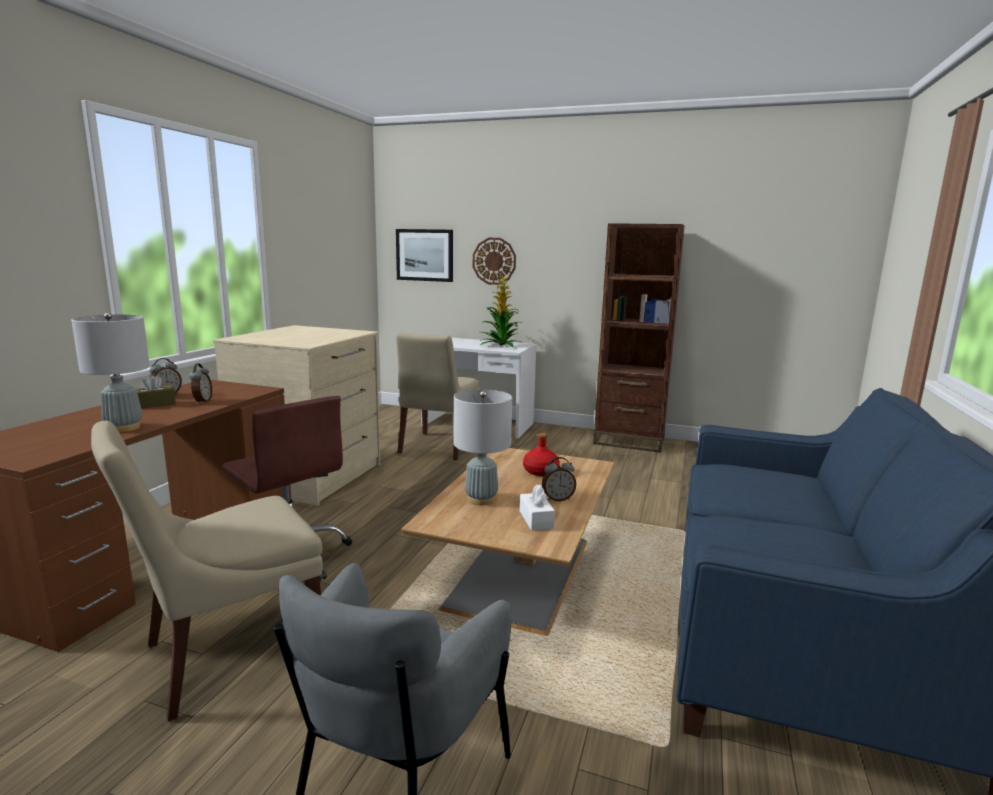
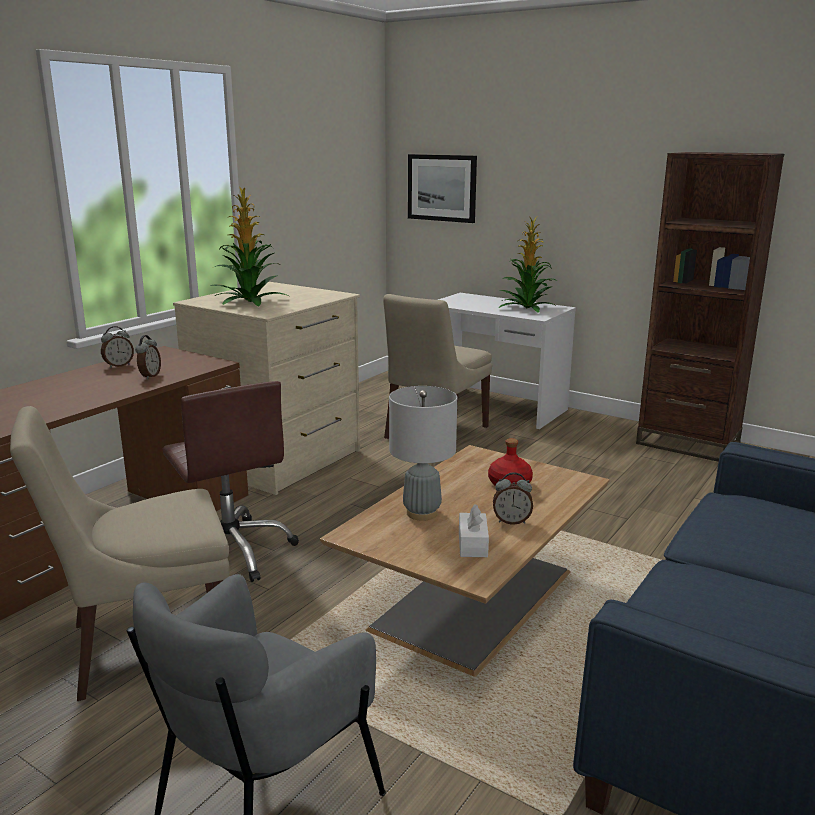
camera: 15 degrees right, 5 degrees up
(124, 428) = (65, 405): grey table lamp -> none
(153, 404) = (102, 377): brown tissue box -> none
(284, 337) = (248, 301): none -> potted plant
(494, 261) = (526, 197): wall clock -> none

